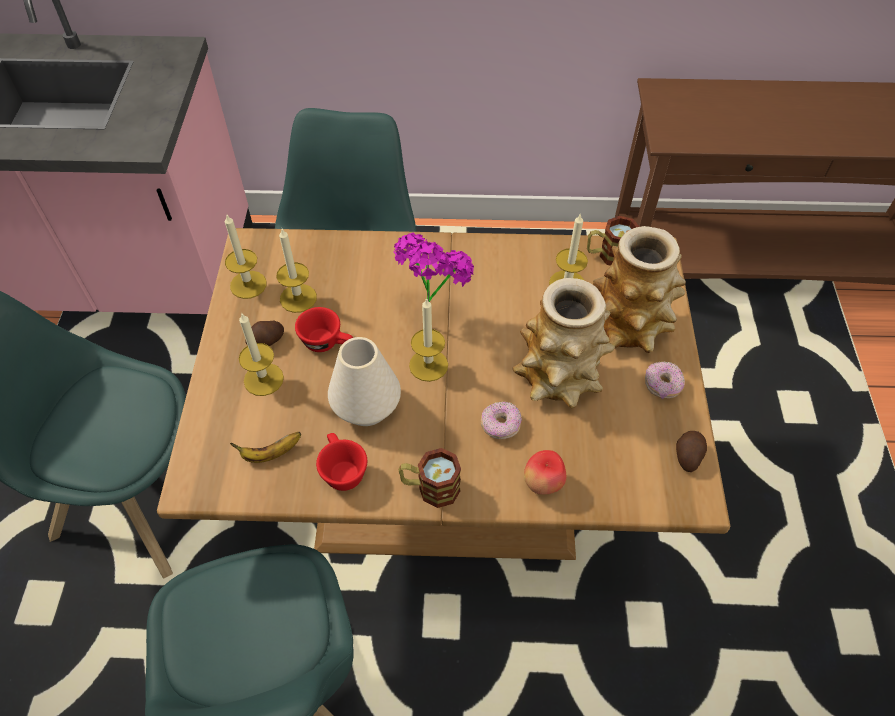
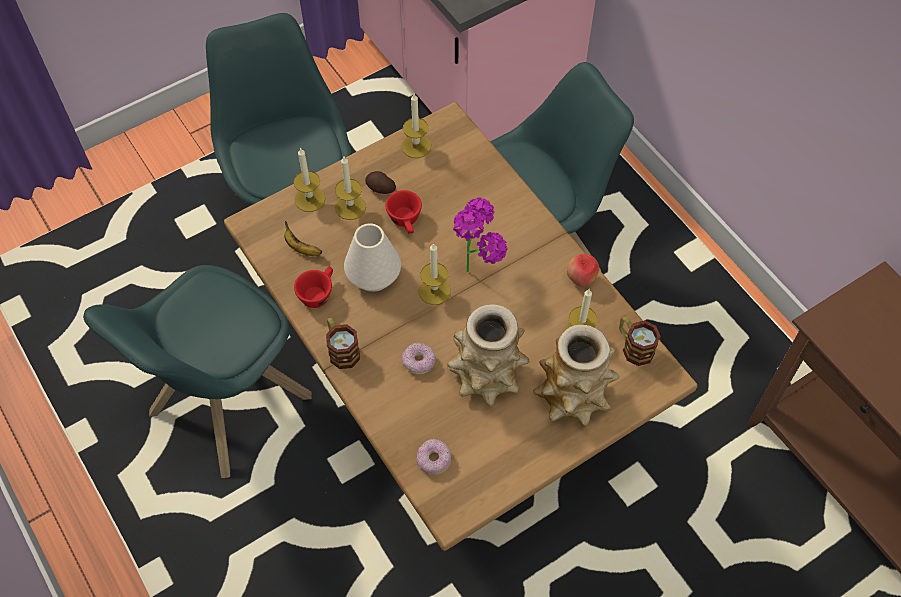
camera: 55 degrees right, 5 degrees up
(298, 298) = (428, 181): candle -> candle (310, 199)
(543, 483) = (392, 412): apple -> apple (581, 279)
(662, 385) = (533, 446): donut -> donut (433, 460)
(687, 455) = (483, 492): potato -> none

